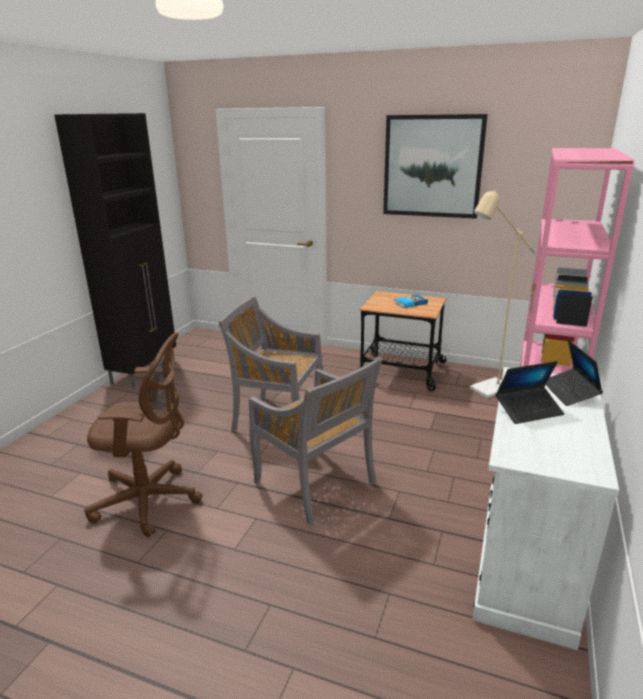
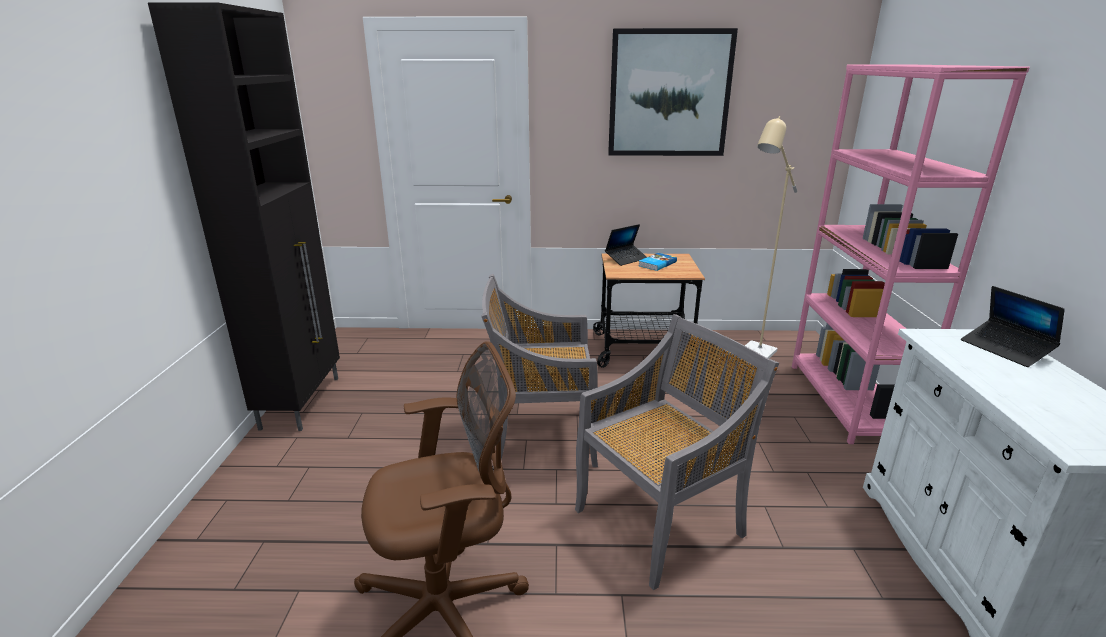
camera: 20 degrees left, 0 degrees up
(316, 484) = (660, 521): grey chair -> grey chair turned 60 degrees counterclockwise
(528, 410) = (1001, 380): laptop -> laptop (626, 259)

